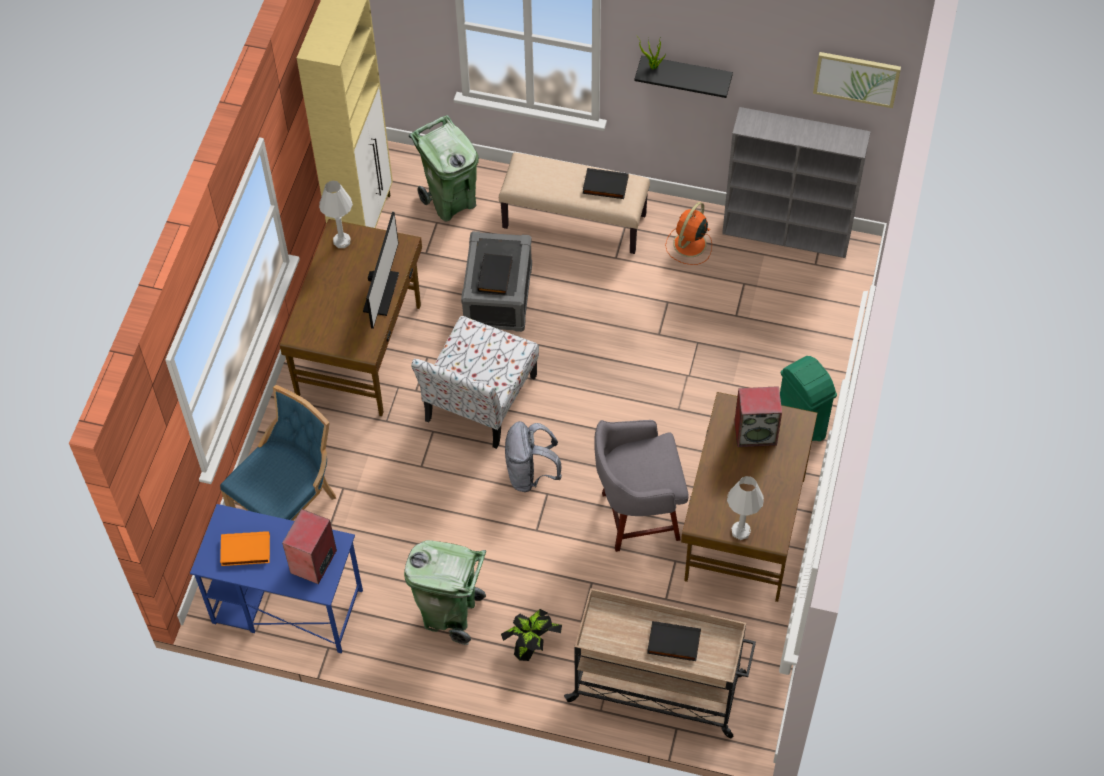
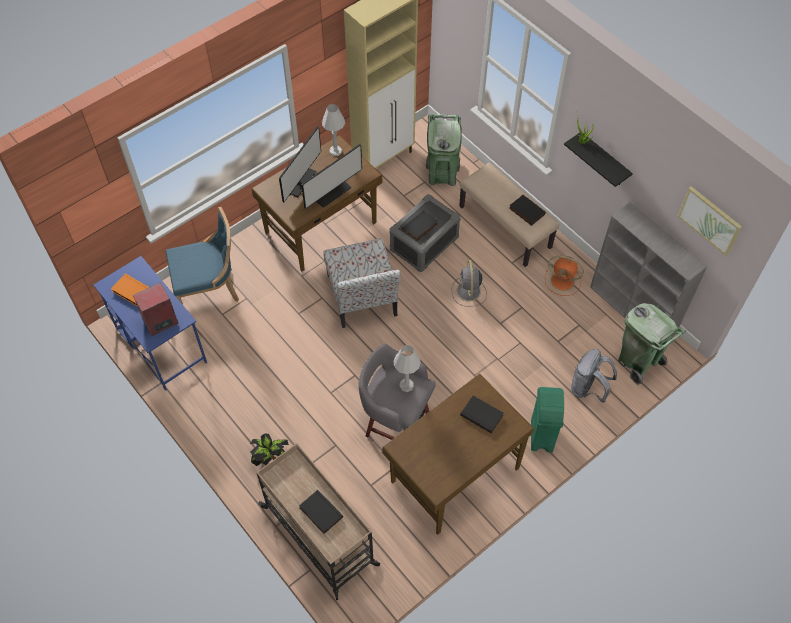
camera: 35 degrees right, 0 degrees up
(331, 301) = (299, 181): none -> monitor
(450, 614) = (241, 408): green trash can -> green trash can (638, 362)
(479, 400) = (362, 296): chair -> chair turned 75 degrees counterclockwise
(531, 474) = (355, 358): grey backpack -> grey backpack (588, 388)
(595, 321) = (468, 292): none -> grey fan
(689, 245) = (563, 281): orange fan -> orange fan turned 135 degrees counterclockwise
(740, 531) = (419, 470): white table lamp -> white table lamp (406, 385)
(756, 432) = (482, 415): speaker -> black book

